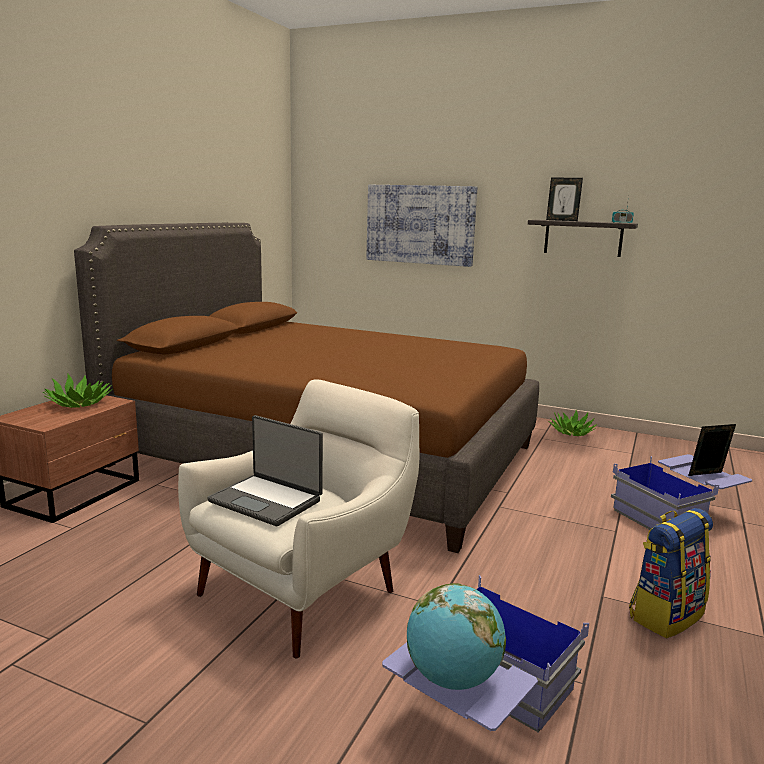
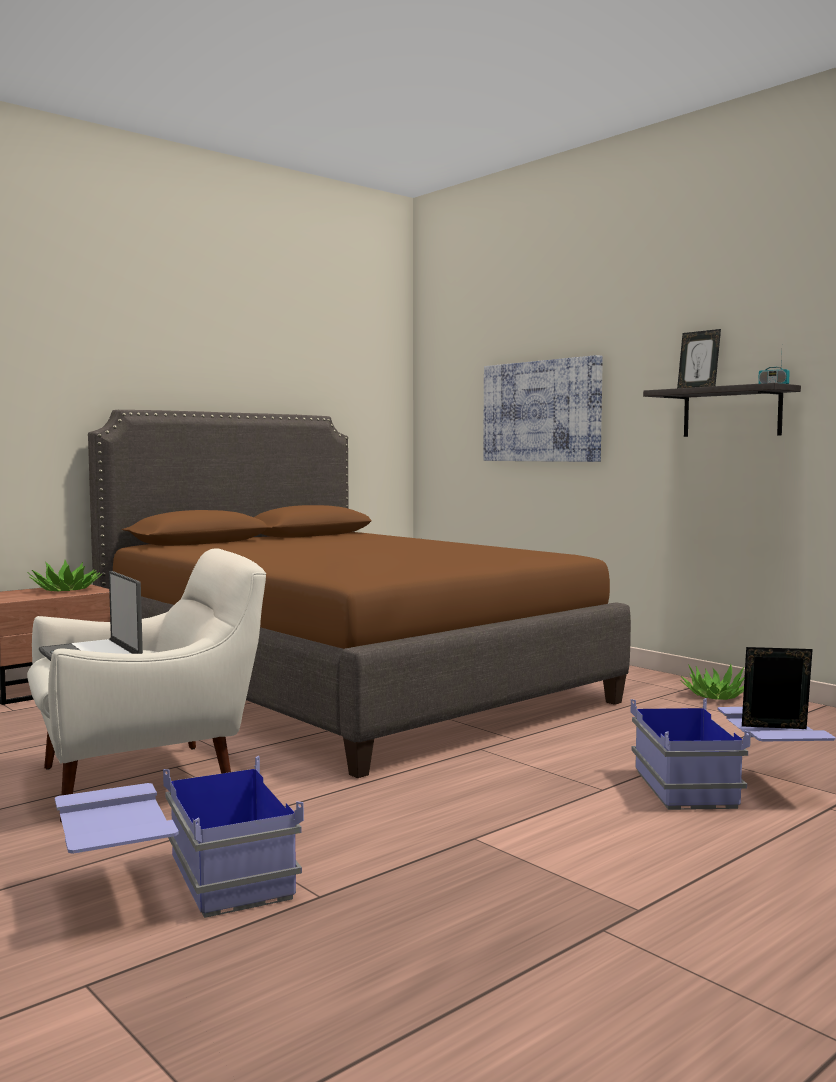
camera: 25 degrees right, 10 degrees down
(452, 678) = (105, 820): globe -> none
(665, 615) = (530, 867): backpack -> none

